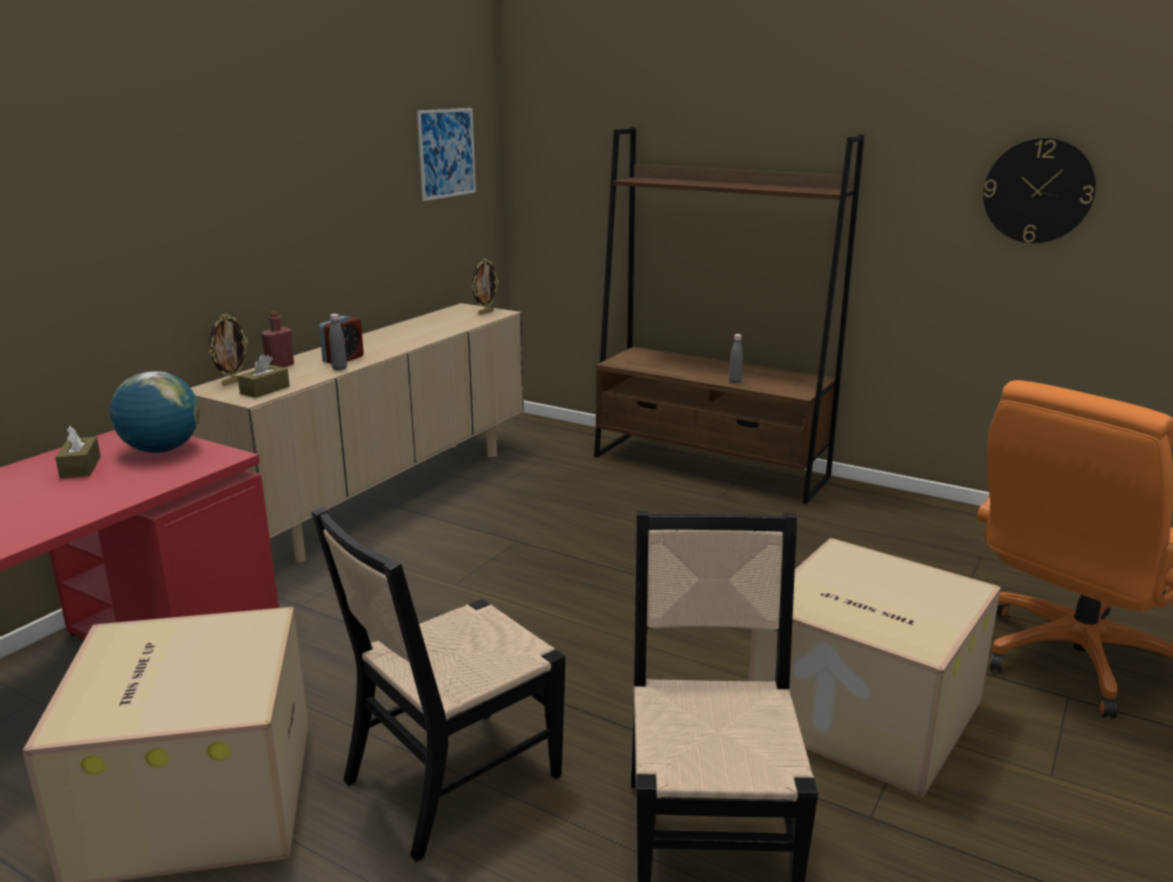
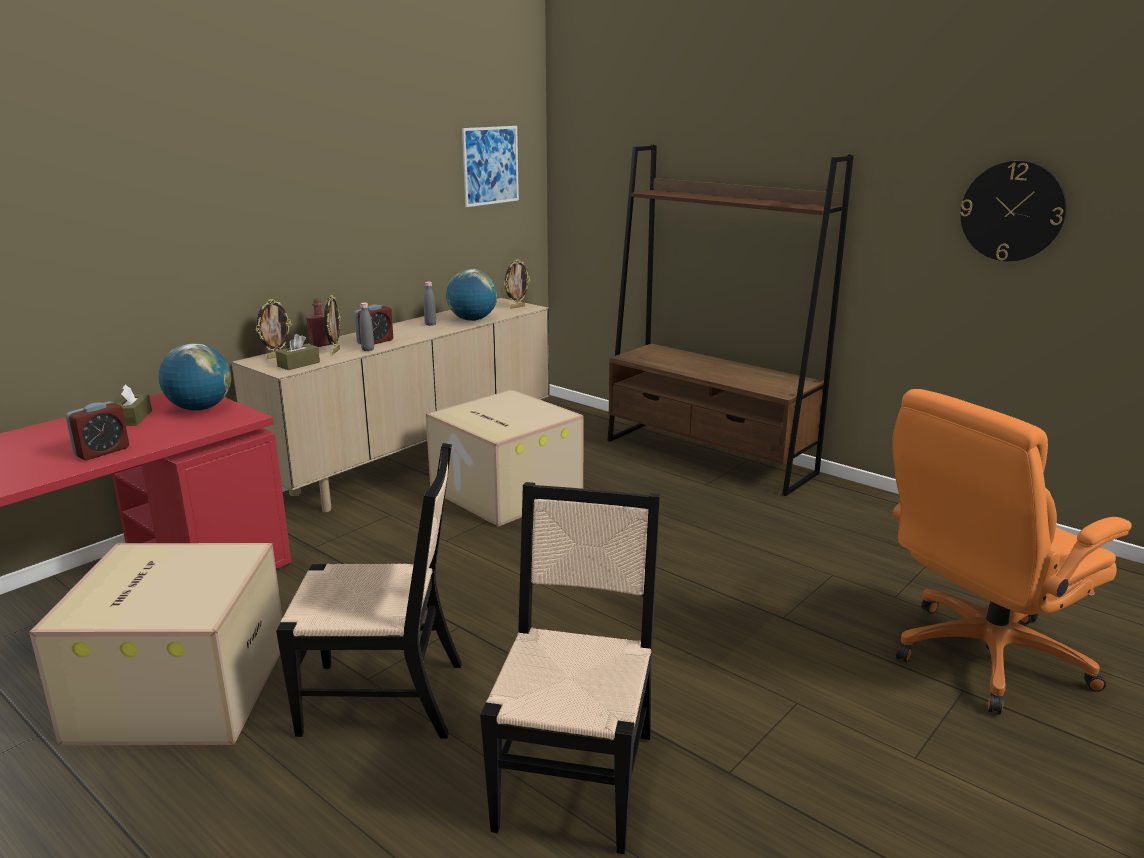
camera: 10 degrees right, 0 degrees up
(60, 512) = (102, 452): none -> alarm clock
(301, 372) = (335, 351): none -> picture frame
(443, 329) = (472, 320): none -> globe
(453, 780) = (383, 699): chair -> chair turned 150 degrees counterclockwise
(735, 382) = (728, 379): grey bottle -> grey bottle (430, 324)
(861, 712) = (758, 683): cardboard box -> cardboard box (504, 491)

